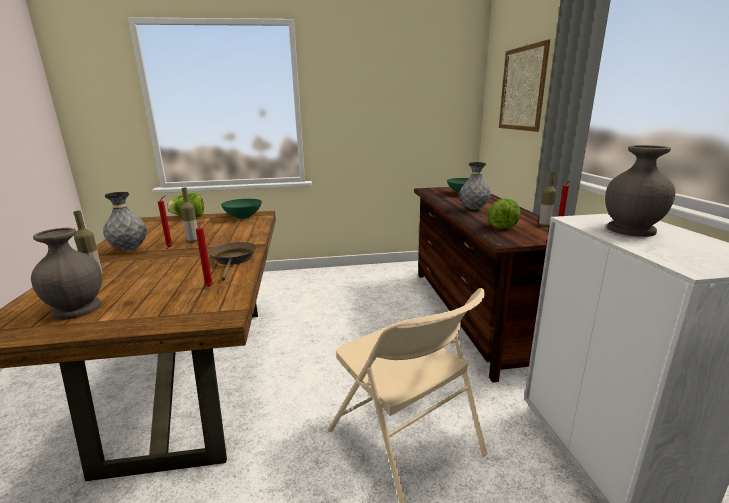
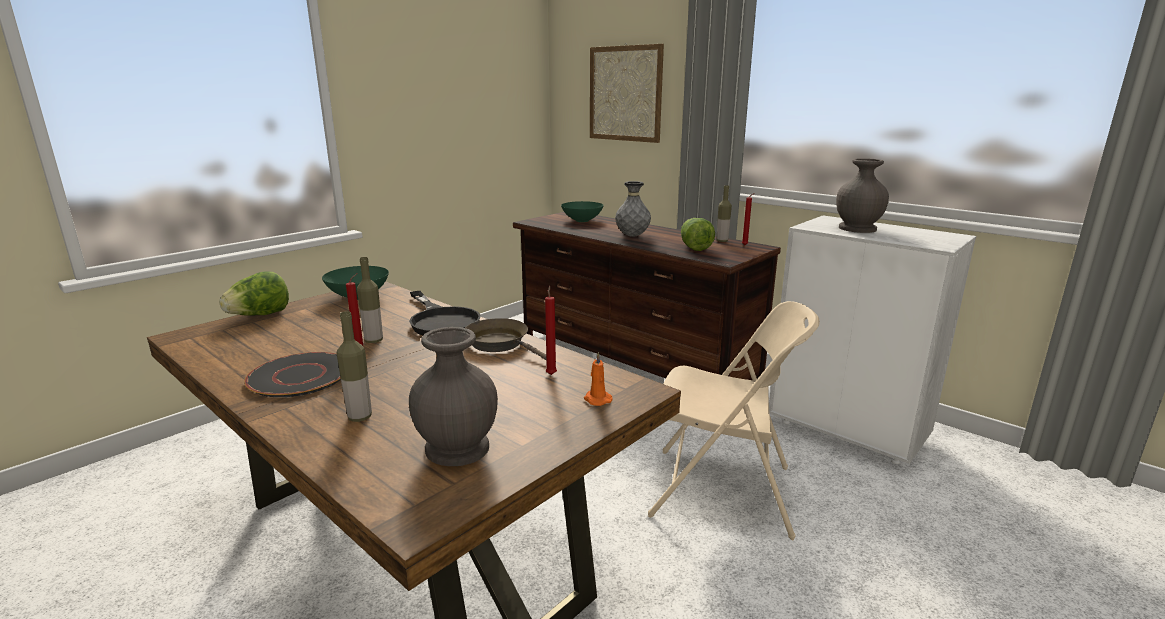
camera: 40 degrees left, 0 degrees up
(129, 249) = (299, 376): grey vase -> black plate
(189, 311) = (596, 399): none -> orange candle
(243, 238) = (441, 320): none -> black frying pan

